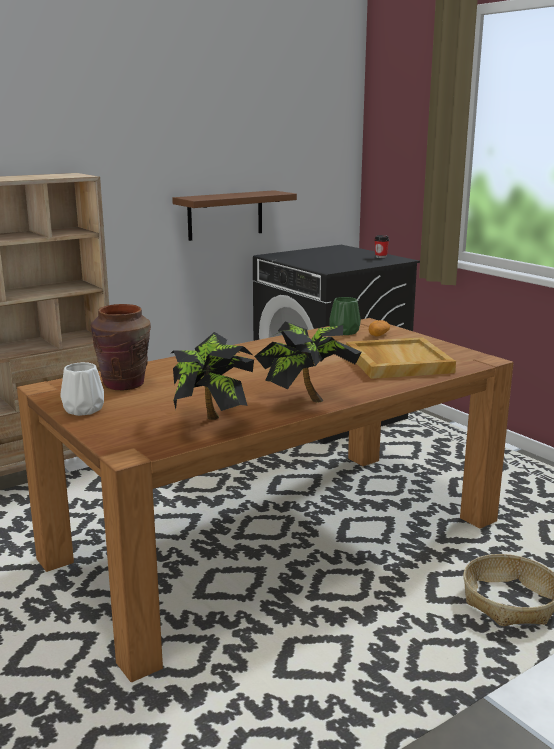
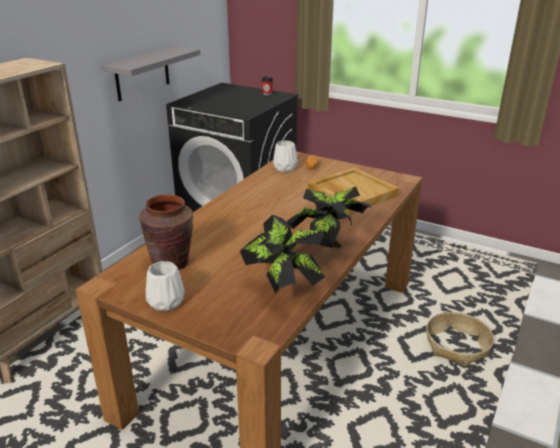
camera: 25 degrees left, 10 degrees up
(225, 215) = (142, 73): brown shelf -> grey shelf
(344, 332) = (285, 168): green vase -> white vase

